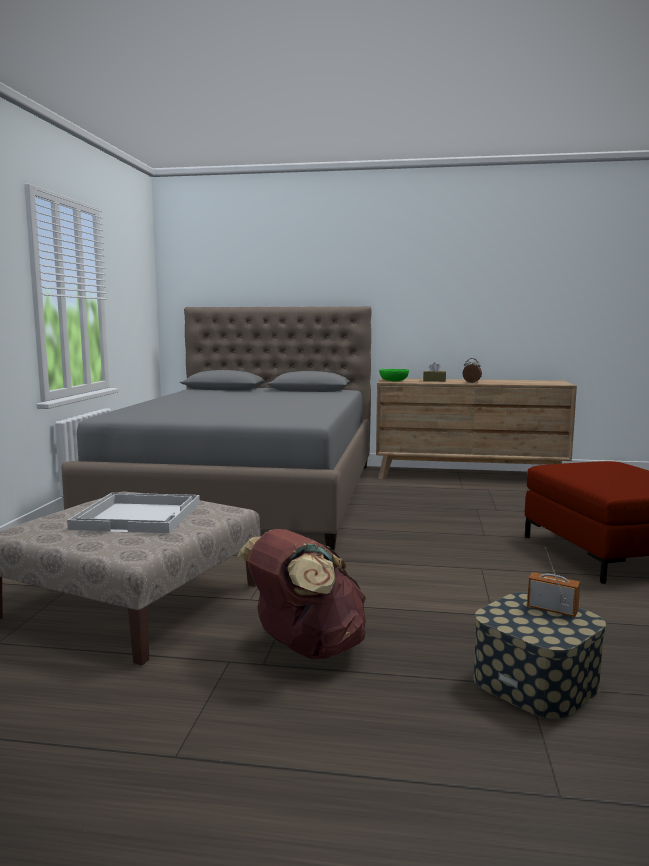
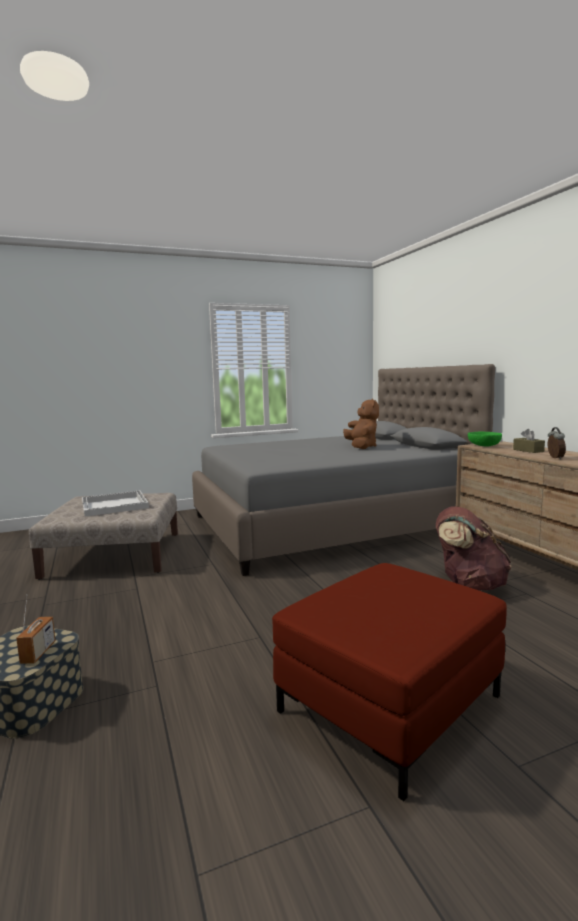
camera: 60 degrees right, 0 degrees up
(270, 397) = (361, 447): none -> brown plush toy
(306, 648) = (67, 610): brown backpack -> brown backpack (469, 584)

